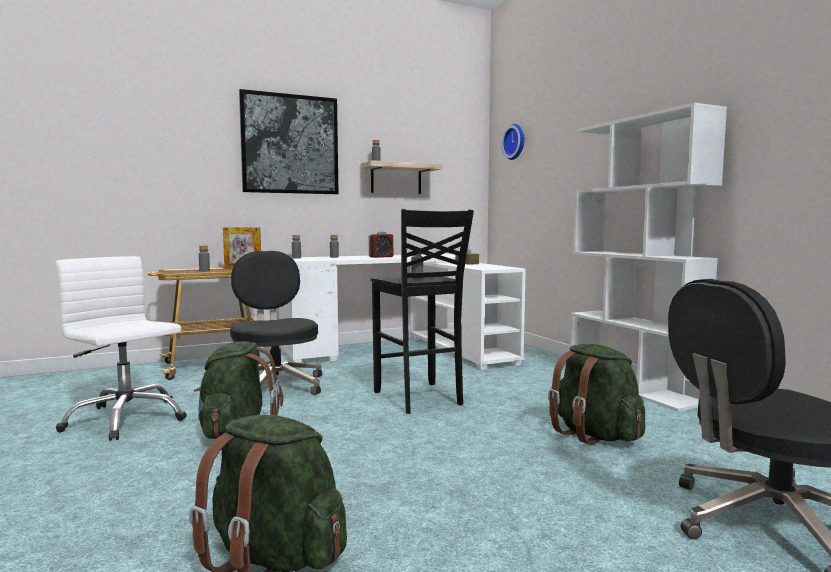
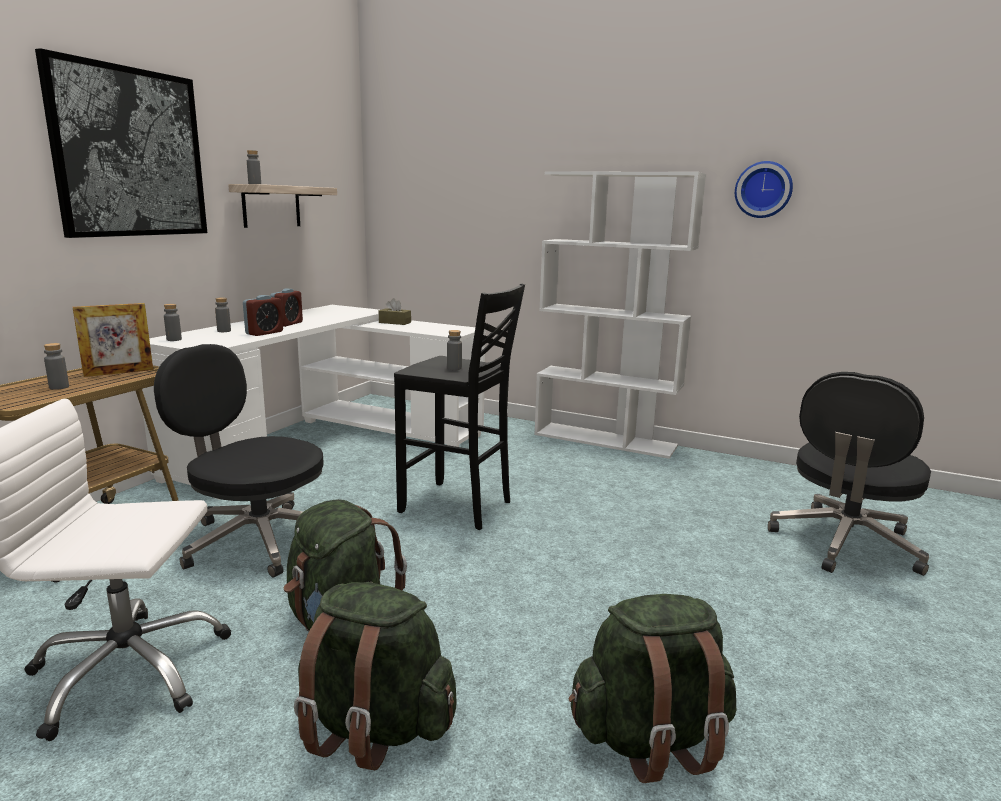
camera: 40 degrees left, 10 degrees up
(351, 258) = (264, 333): none -> alarm clock
(515, 142) = (415, 161): wall clock -> wall clock (763, 189)
(594, 435) = (656, 502): green backpack -> green backpack (374, 727)

